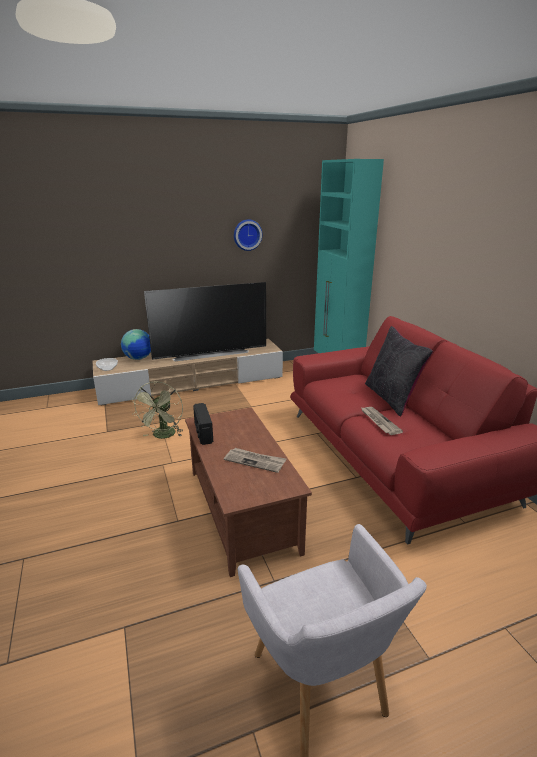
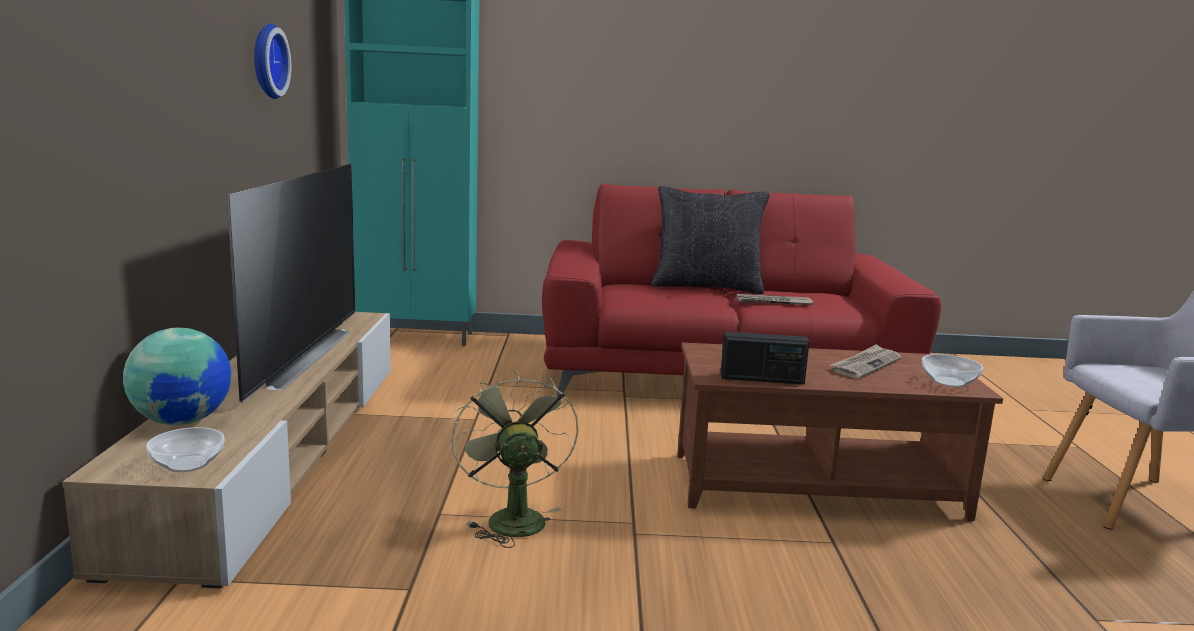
camera: 70 degrees left, 10 degrees down
(163, 436) = (511, 518): green fan -> green fan turned 135 degrees counterclockwise
(241, 492) = (950, 382): none -> bowl

